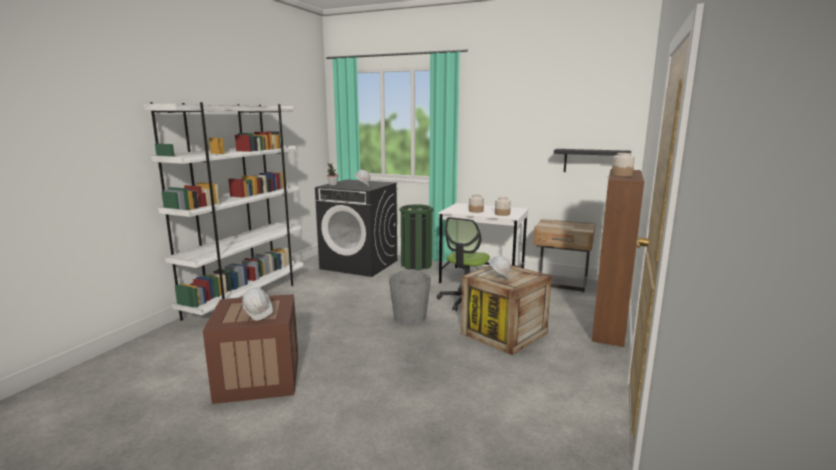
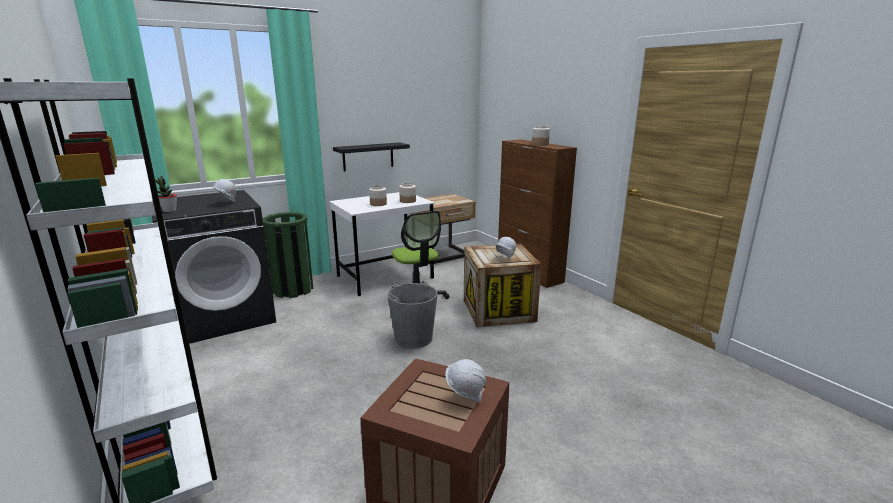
camera: 55 degrees left, 5 degrees up
(591, 161) = (444, 136): black shelf -> black shelf (368, 156)

